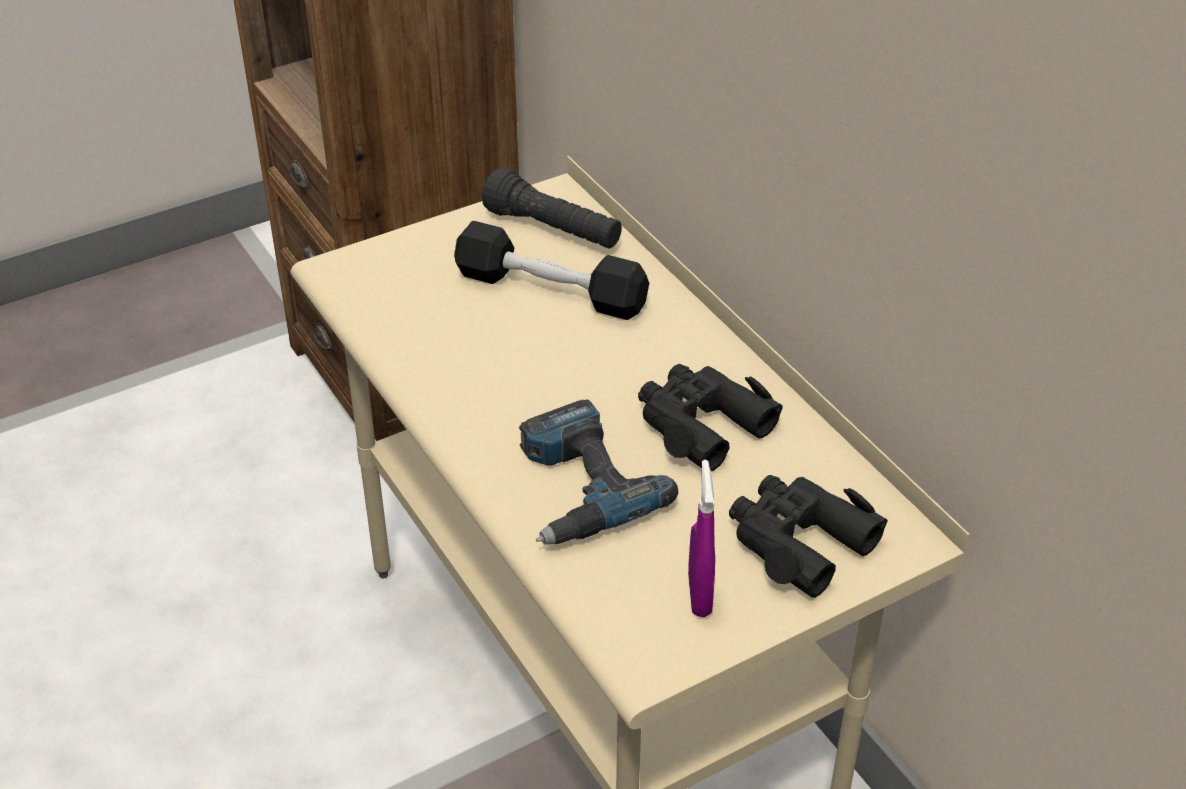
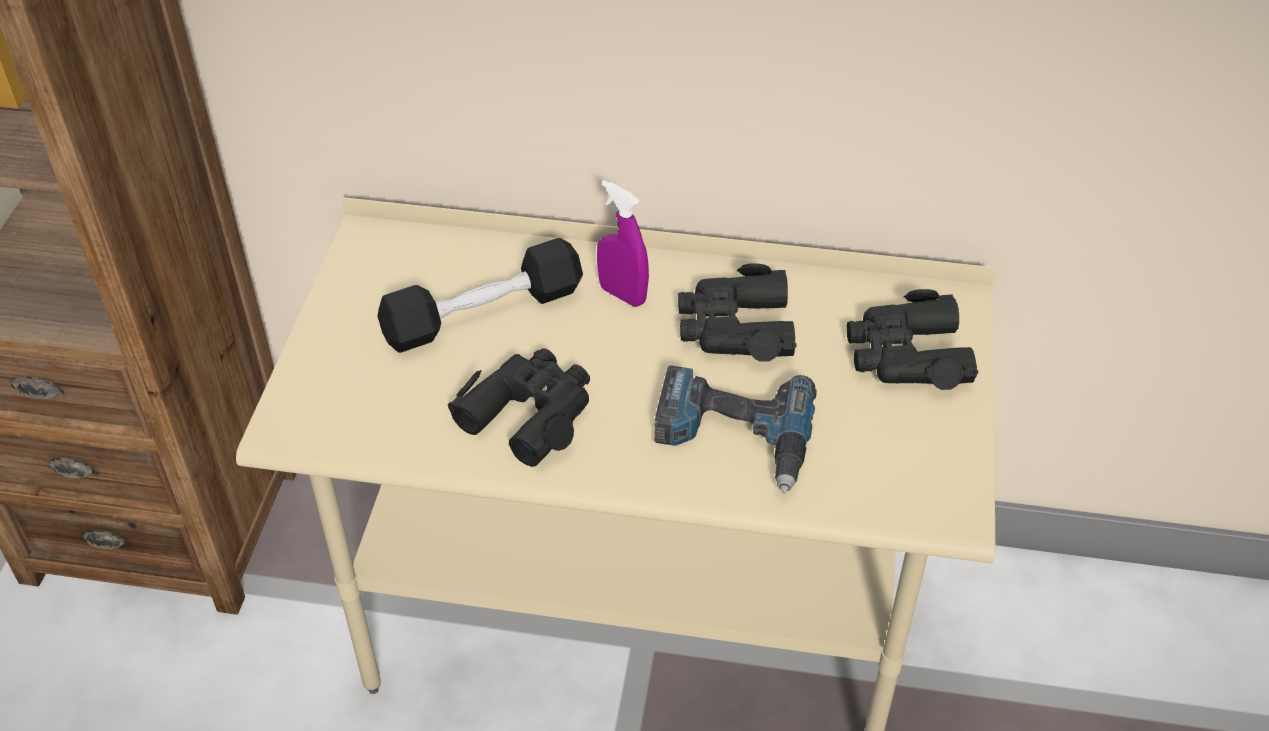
camera: 50 degrees left, 5 degrees up
(478, 369) = (529, 412): none -> black binoculars
(553, 230) = (409, 266): black flashlight -> none
(699, 595) = (911, 440): purple spray bottle -> purple spray bottle (622, 295)

